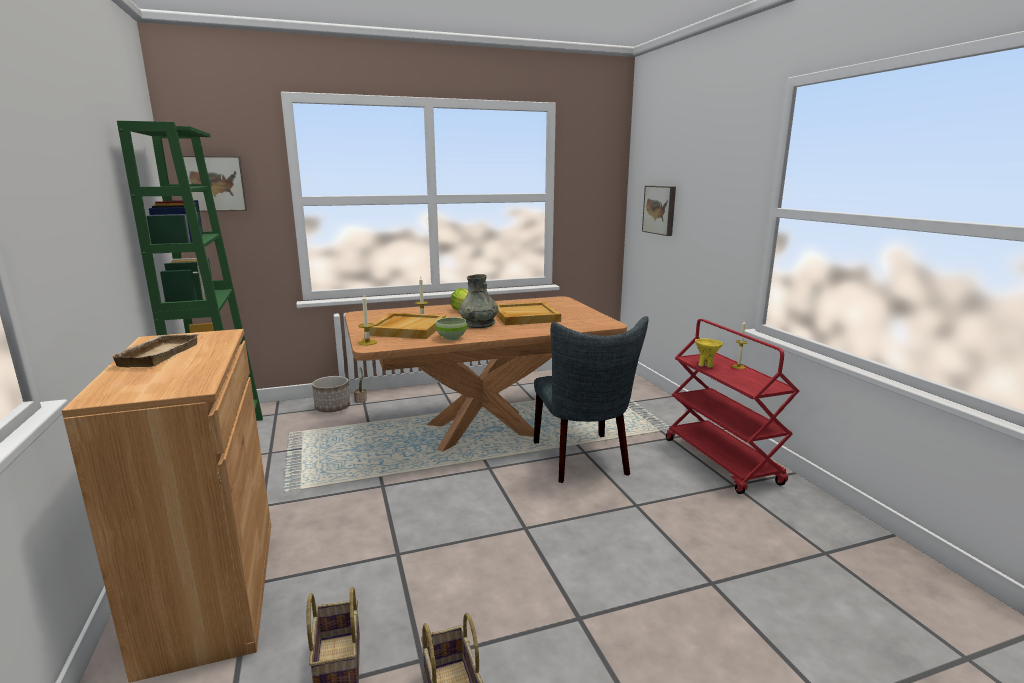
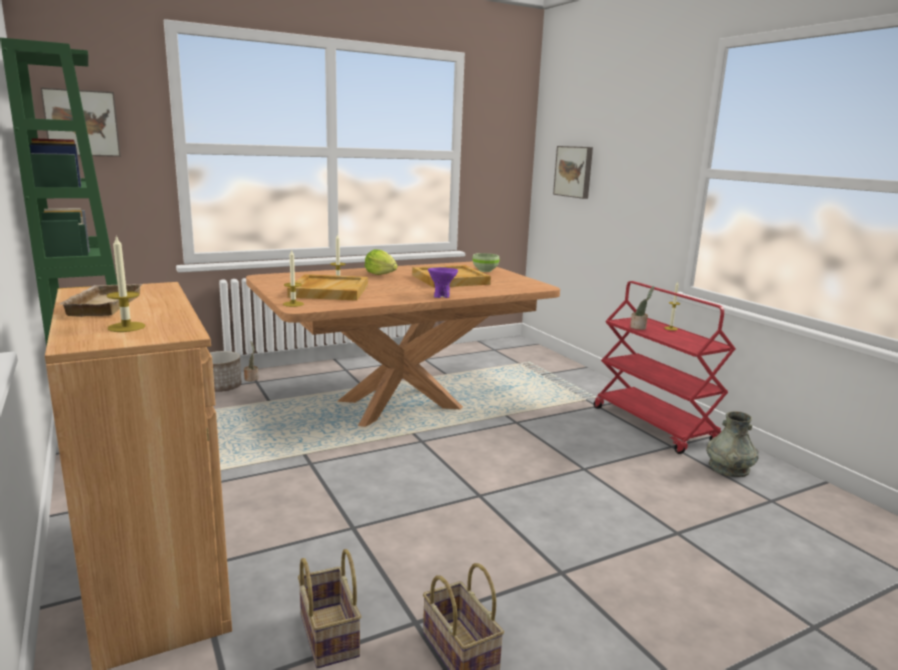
camera: 10 degrees left, 0 degrees up
(155, 379) = (126, 327): none -> candle
(451, 338) = (384, 299): green bowl -> green bowl (484, 270)
(479, 324) = (404, 286): grey vase -> grey vase (729, 468)
(506, 335) = (441, 296): none -> purple bowl
(583, 461) = (518, 430): grey chair -> none
(706, 365) = (639, 327): yellow bowl -> potted plant

